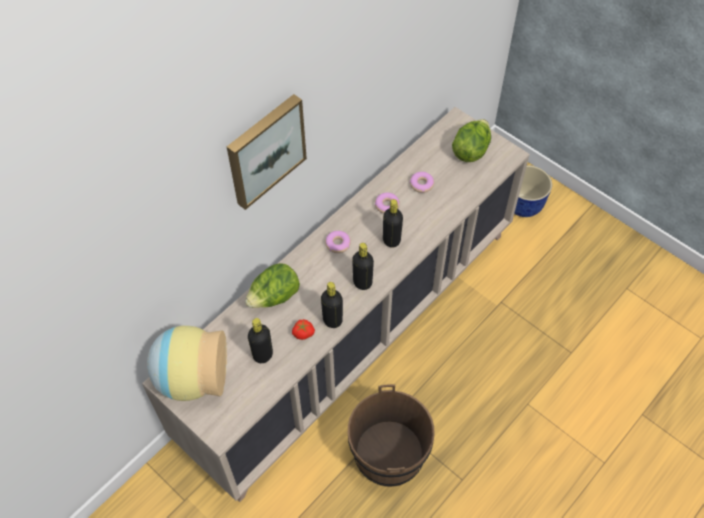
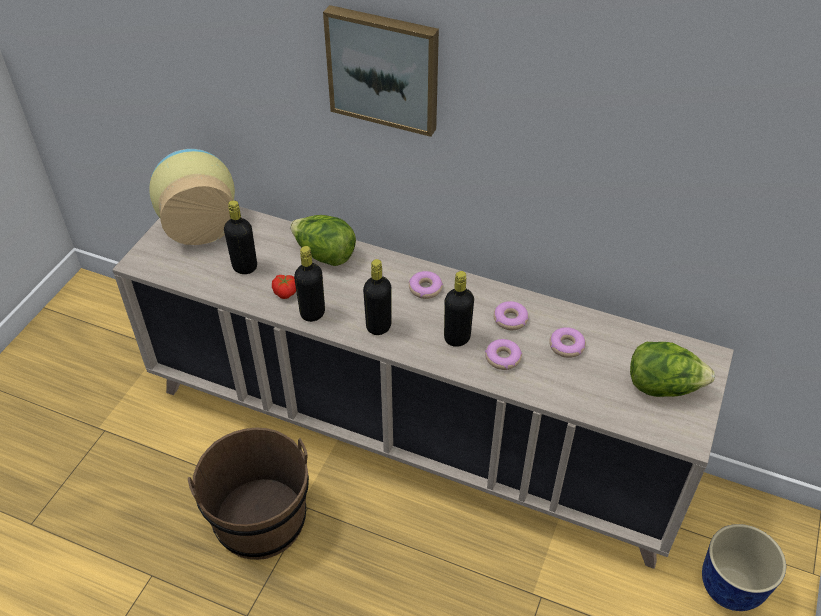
camera: 70 degrees right, 10 degrees down
(418, 221) = (503, 358): none -> donut

